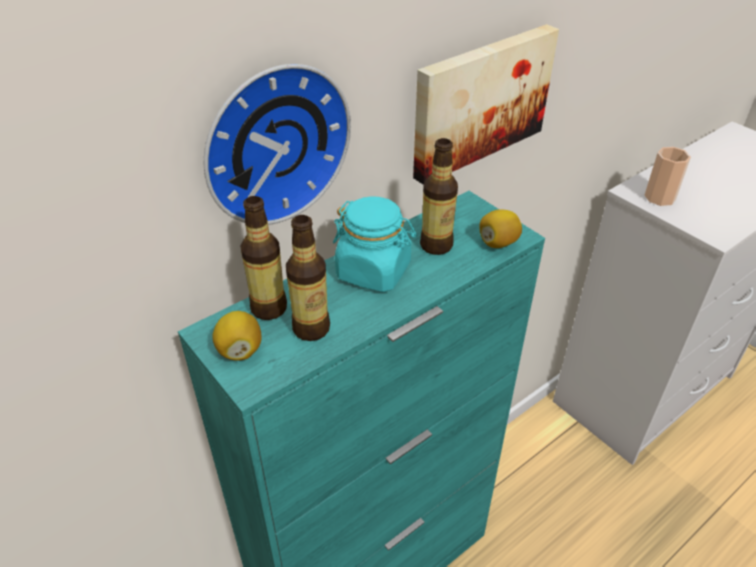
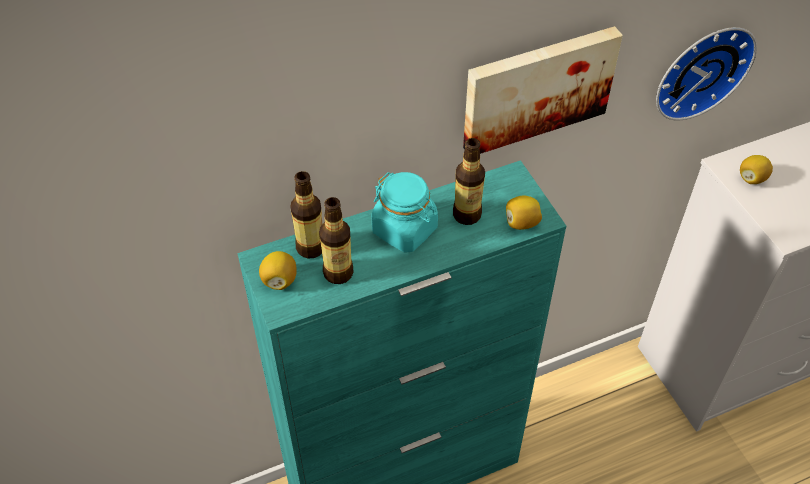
camera: 15 degrees right, 10 degrees up
(274, 143) = (329, 125): wall clock -> wall clock (700, 69)
(659, 197) = (752, 178): cup -> lemon

